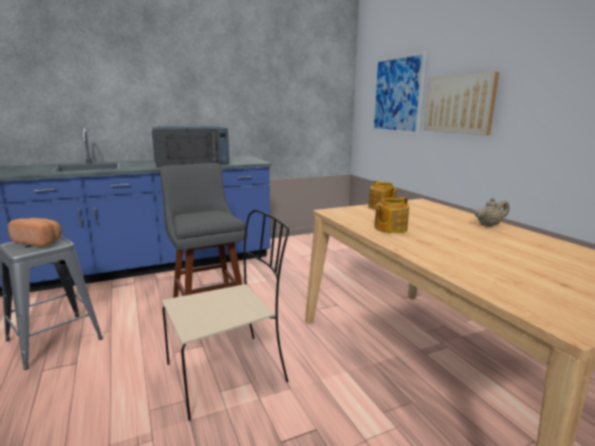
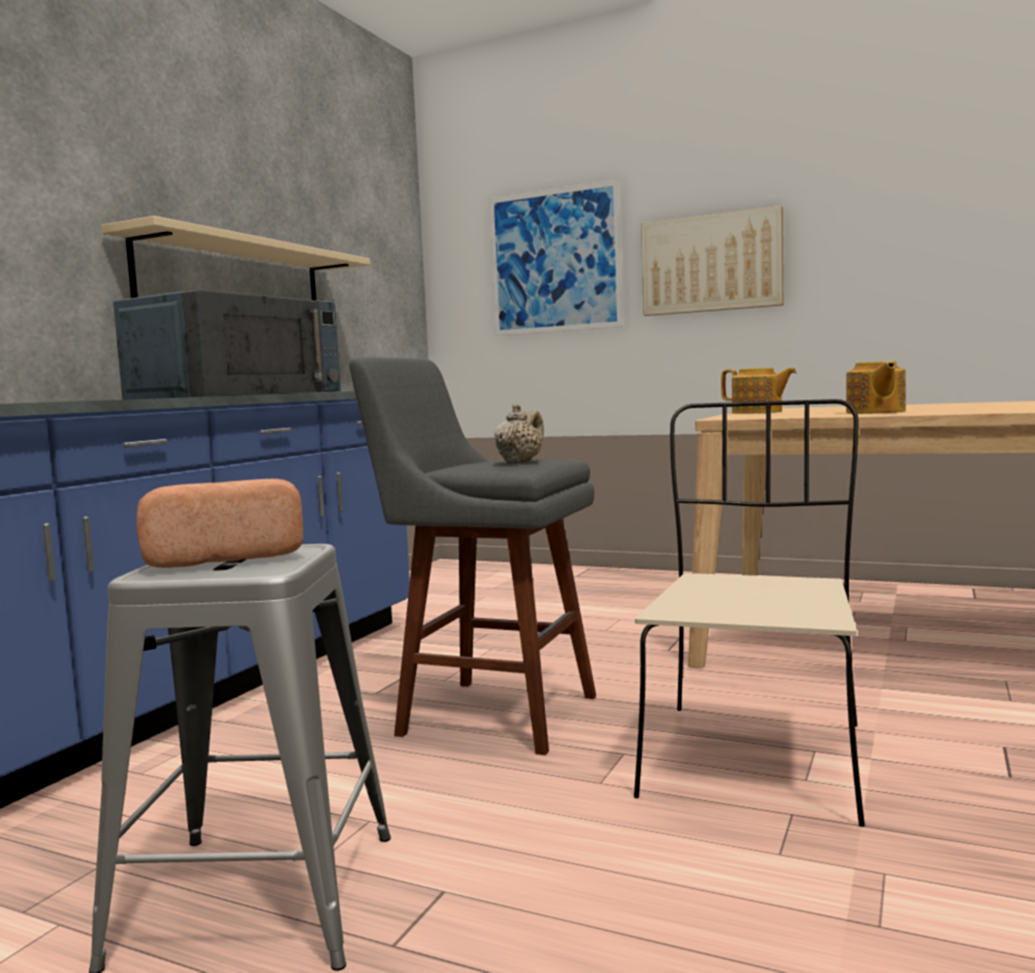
camera: 40 degrees left, 10 degrees down
(226, 110) = (233, 280): none -> beige shelf
(489, 225) = (932, 404): beige teapot -> beige teapot (520, 462)

